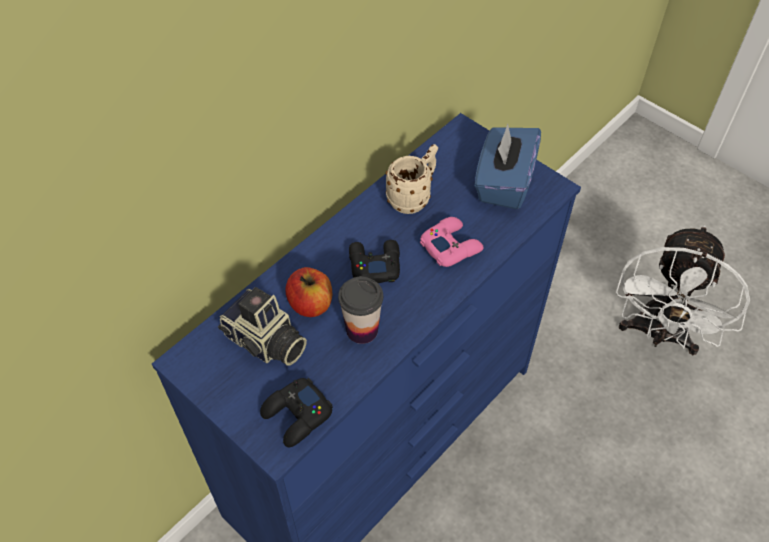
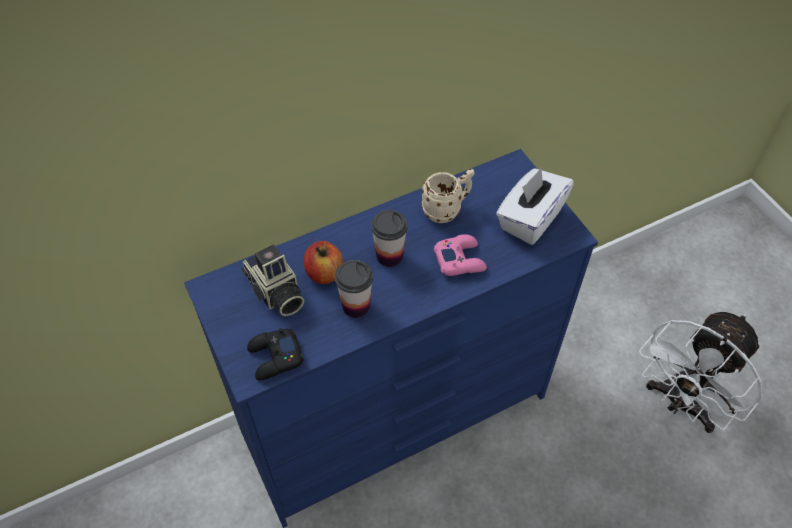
camera: 20 degrees right, 0 degrees up
(374, 264) = (389, 256): black game controller -> cup
(503, 182) = (530, 219): blue tissue box -> white tissue box

